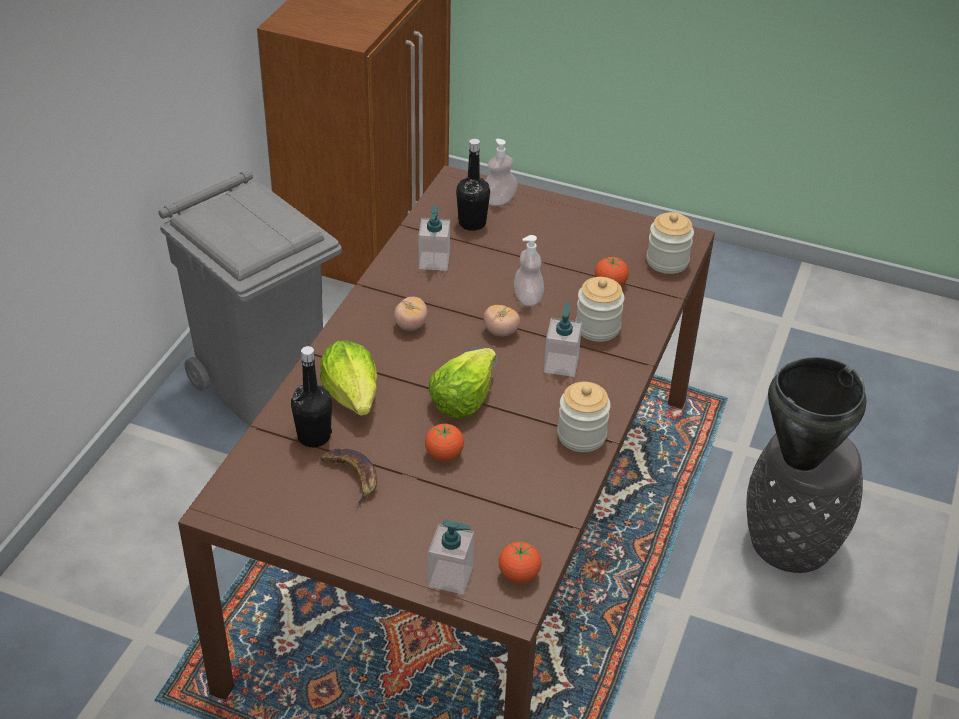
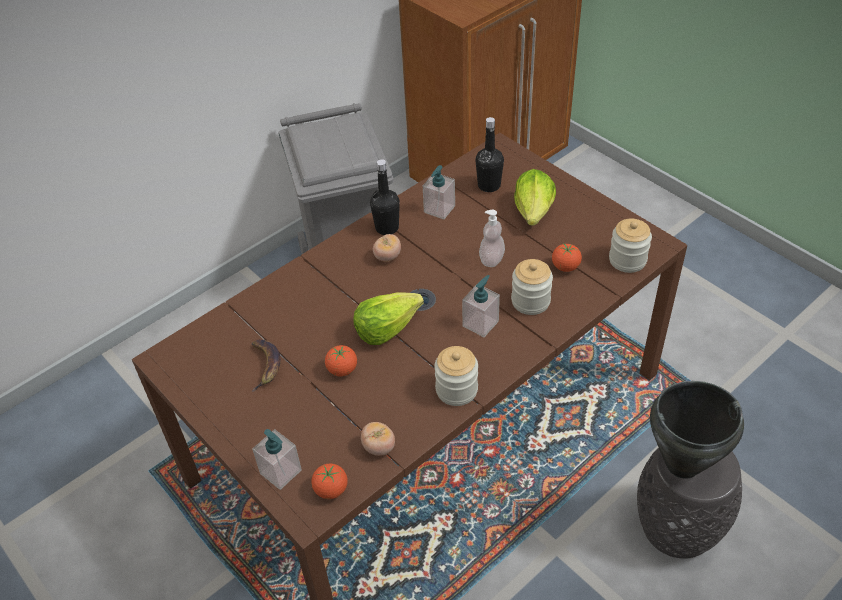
camera: 30 degrees right, 5 degrees up
(314, 436) = (261, 324): black bottle -> black bottle (387, 228)
(353, 395) = (309, 300): lettuce -> lettuce (534, 211)
(498, 200) = (522, 171): soap dispenser -> none
(501, 332) = (451, 282): tomato -> tomato (379, 447)

